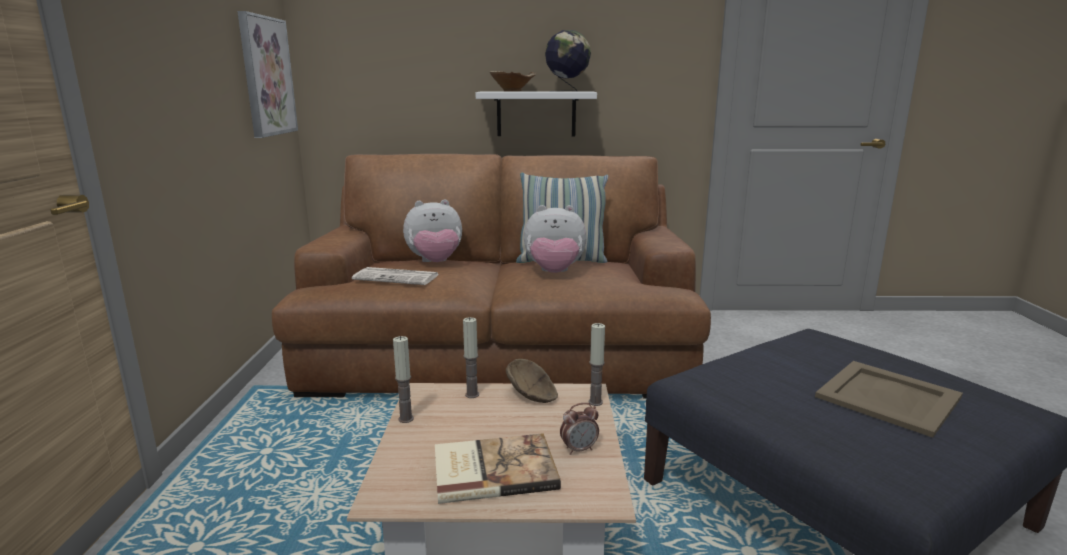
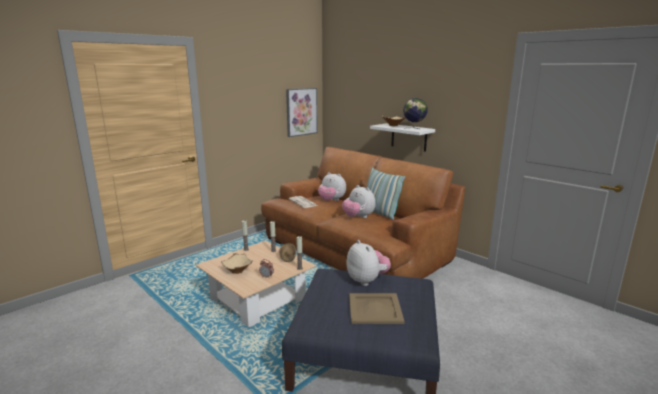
camera: 45 degrees right, 0 degrees up
(493, 470) = (238, 270): book -> beige bowl
(771, 363) = (367, 280): none -> plush toy

